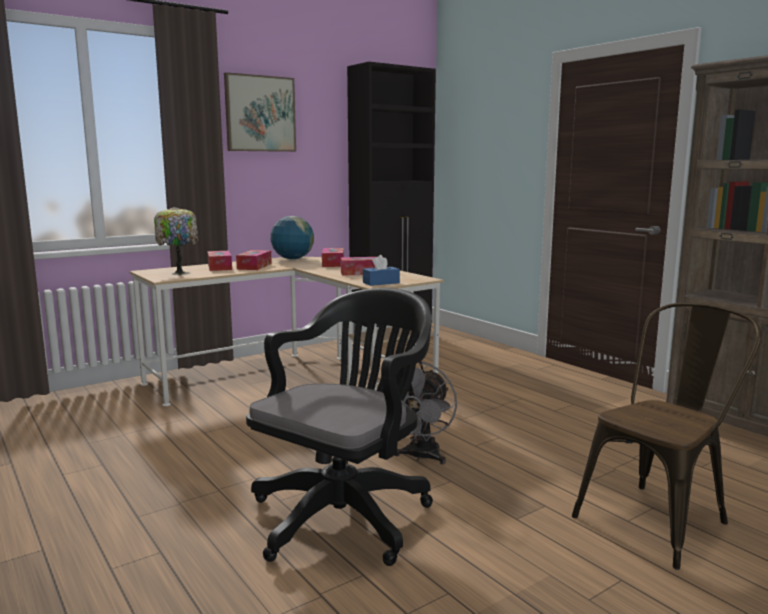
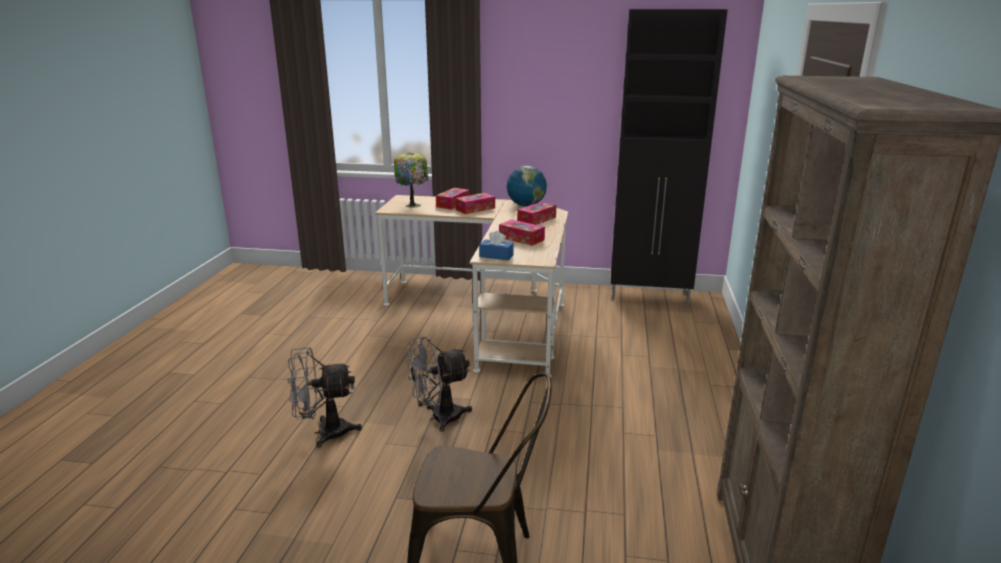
camera: 45 degrees right, 10 degrees up
(260, 114) = (527, 63): picture -> none
(346, 514) = (324, 432): black office chair -> grey fan

